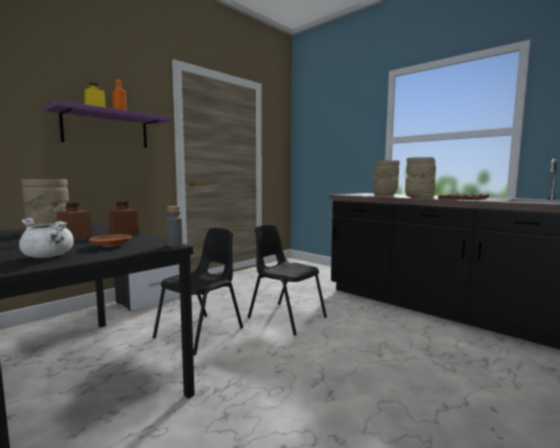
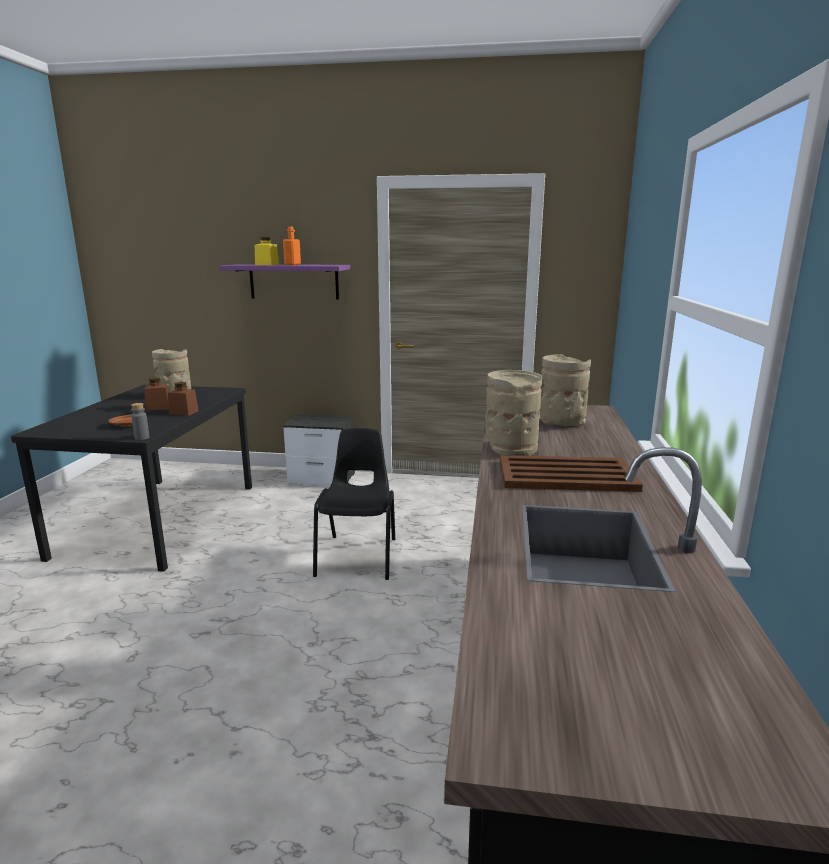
camera: 55 degrees right, 10 degrees up
(49, 256) = (79, 426): white cooking pot -> none
(201, 332) = (274, 530): black chair -> none

